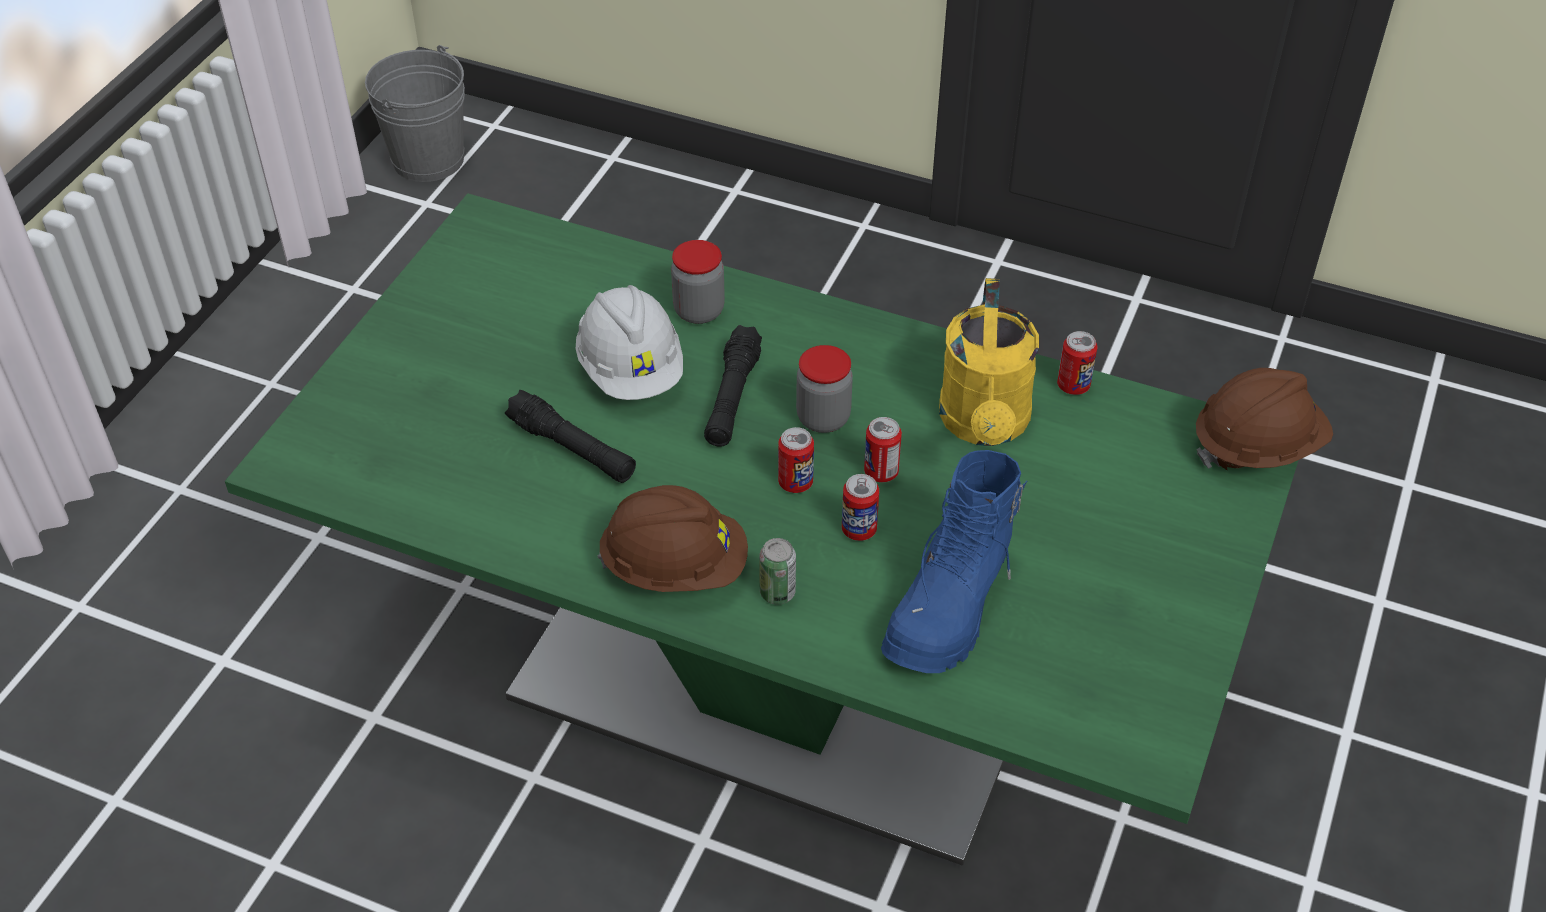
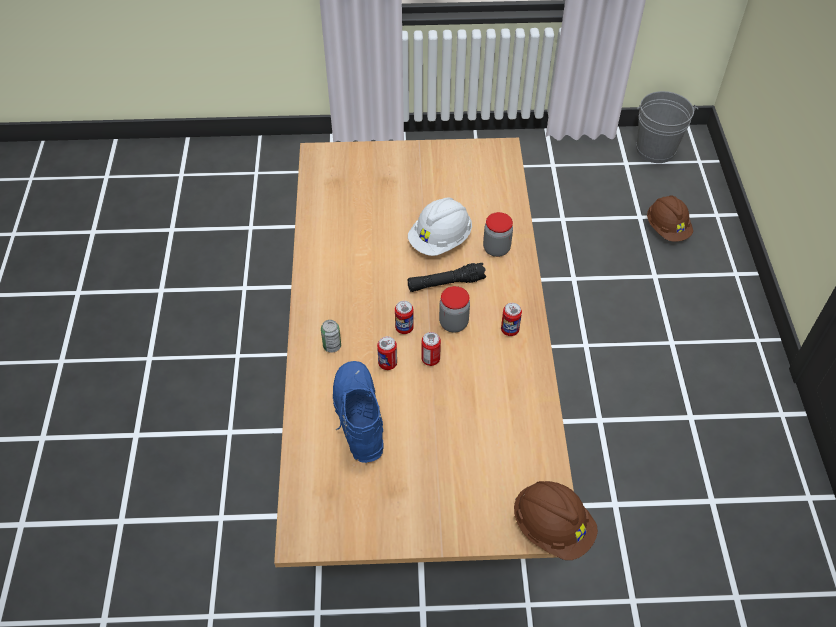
camera: 65 degrees right, 5 degrees up
(572, 449) = (379, 240): black flashlight -> none
(675, 567) = (328, 303): brown hard hat -> brown hard hat (667, 228)
(773, 691) = (418, 423): green dining table -> beige dining table
(951, 606) = (358, 417): blue boot -> blue boot turned 75 degrees clockwise
(985, 425) = (489, 392): yellow watering can -> none
(1073, 386) = (544, 423): can -> can (509, 330)

